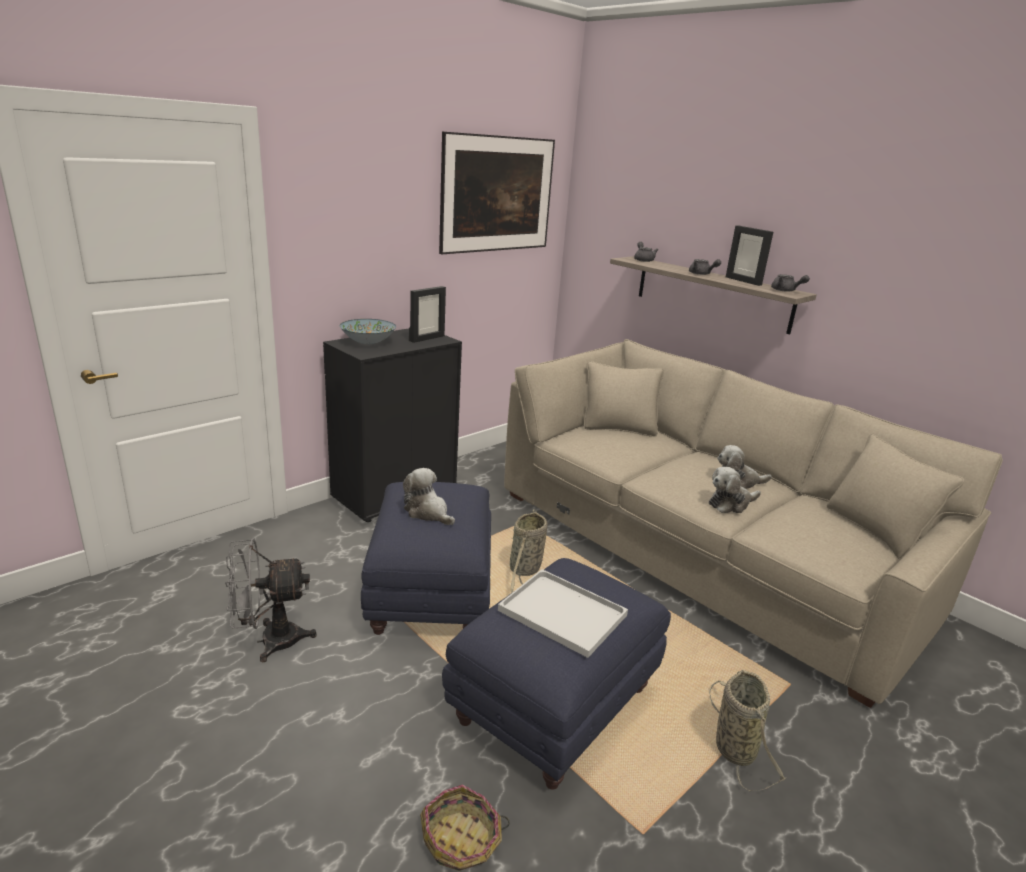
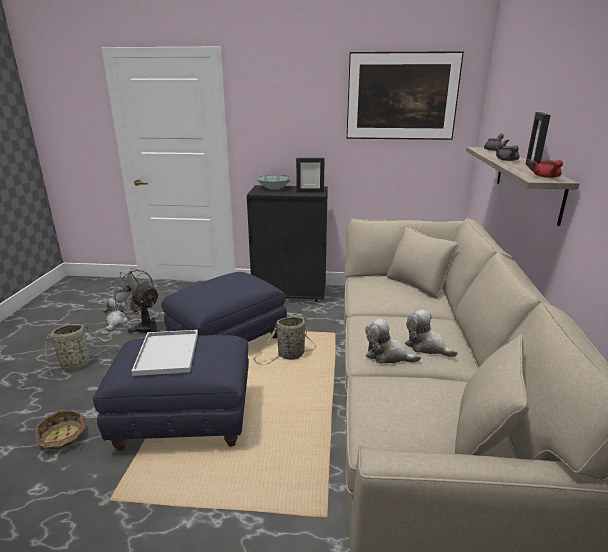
camera: 50 degrees right, 0 degrees up
(428, 512) = (216, 287): plush toy -> plush toy (116, 322)
(733, 745) = (224, 511): basket -> basket (78, 364)
(786, 291) = (547, 177): grey teapot -> red teapot

